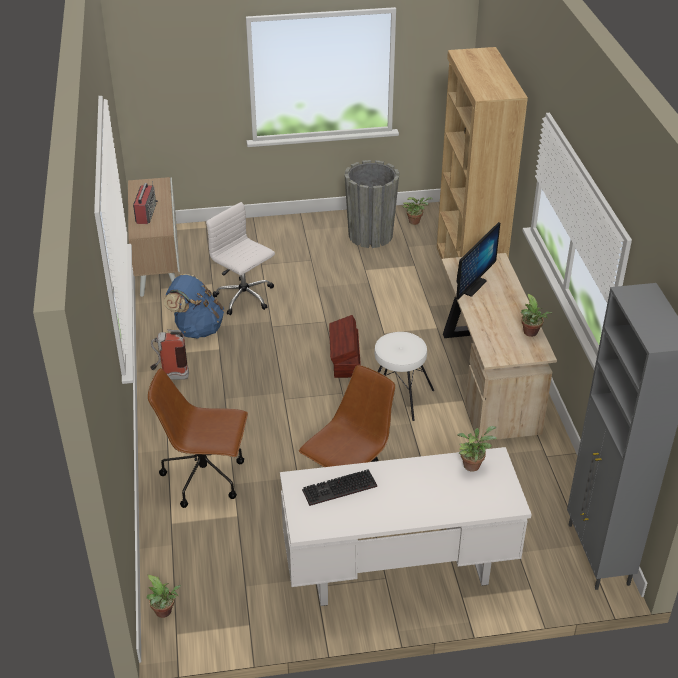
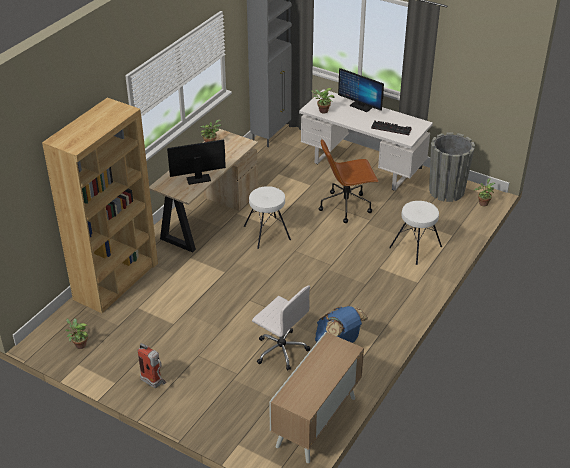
camera: 140 degrees left, 0 degrees up
(146, 213) = (328, 367): radio -> none
(170, 376) = (387, 317): fire extinguisher -> fire extinguisher (155, 383)
(205, 477) = (416, 247): brown office chair -> white stool
(245, 297) = (280, 350): white office chair -> white office chair turned 45 degrees counterclockwise
(345, 360) = (269, 268): brown storage box -> none
(370, 235) = (128, 352): grey planter -> grey planter (446, 191)
(431, 509) = (360, 106): none -> monitor

